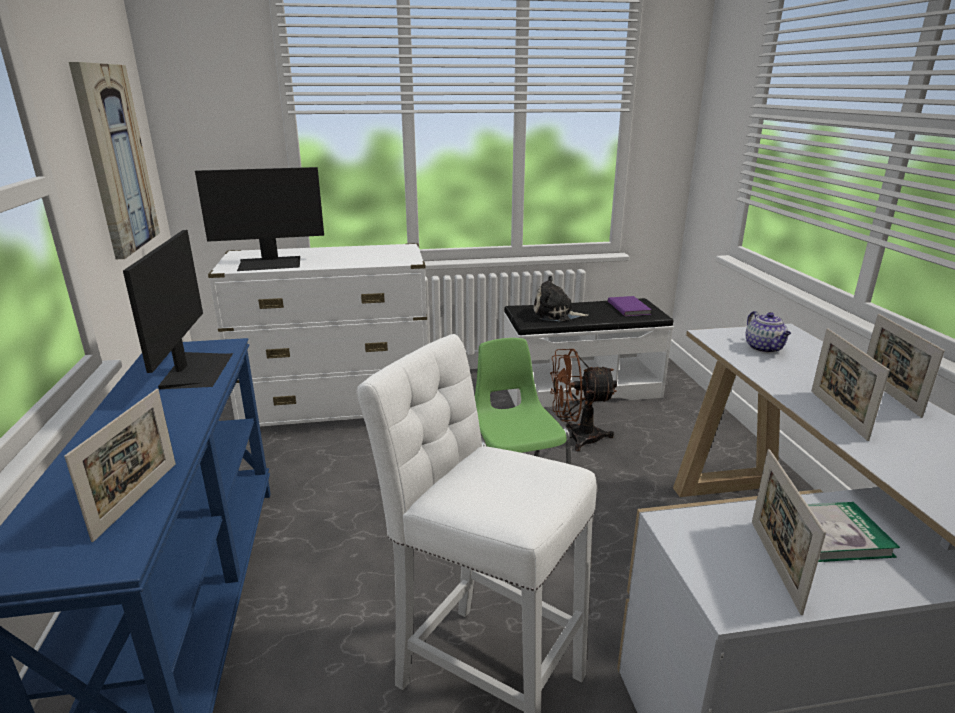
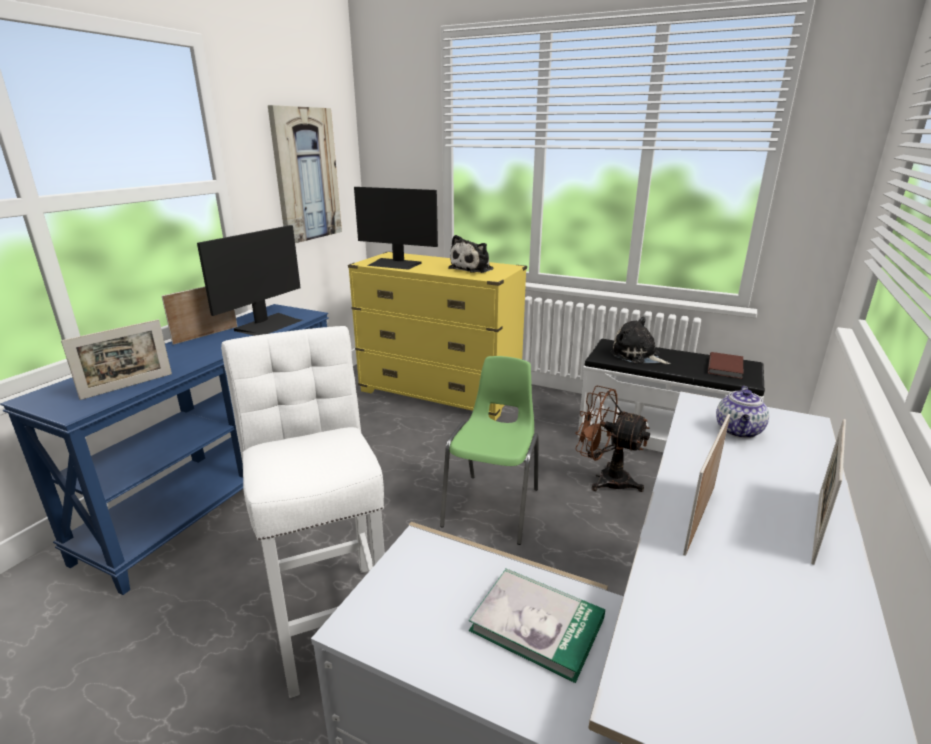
camera: 35 degrees right, 0 degrees up
(338, 409) = (440, 393): white dresser -> yellow dresser
(371, 255) = (473, 269): none -> plush toy
(629, 308) = (726, 367): purple book -> brown book
(774, 564) = (444, 619): picture frame -> picture frame (206, 335)

